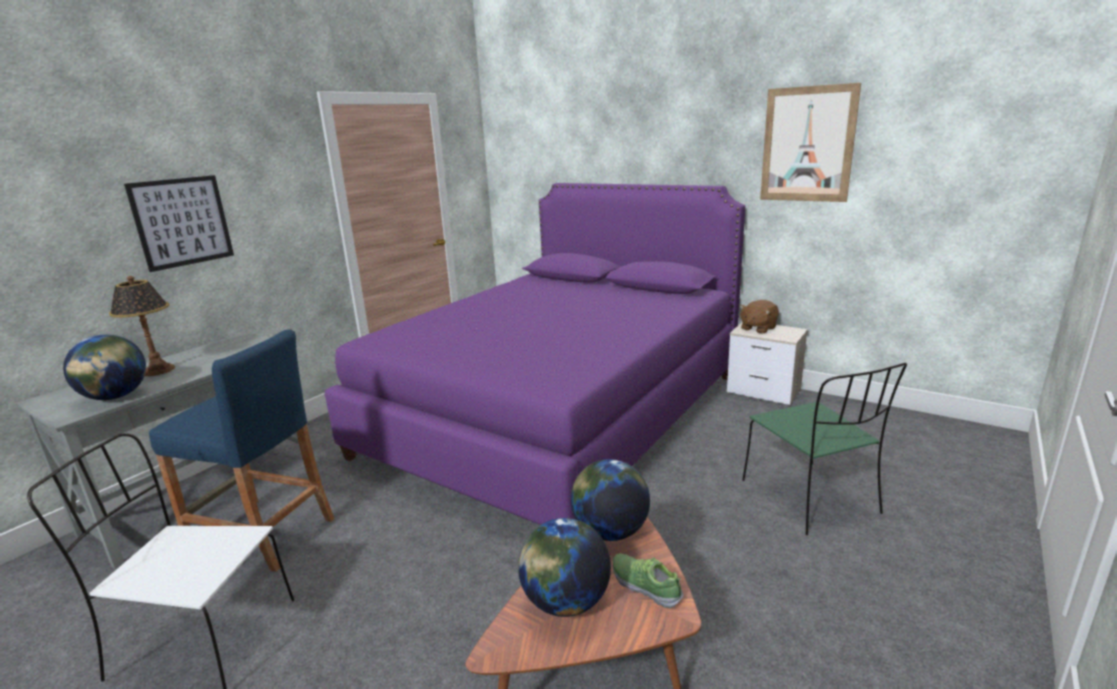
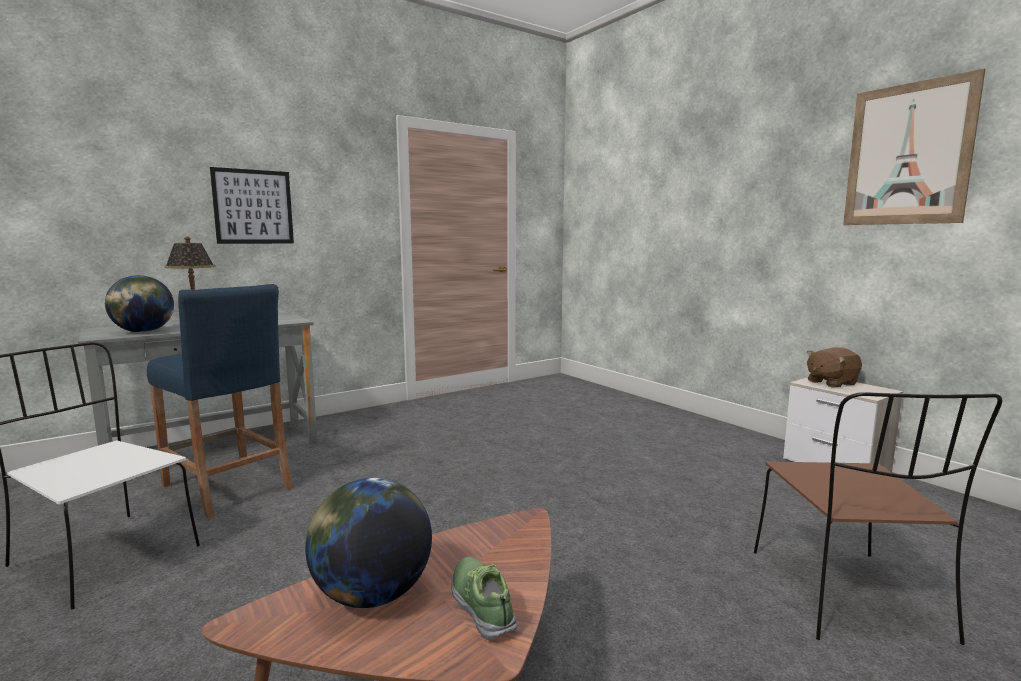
camera: 20 degrees right, 10 degrees down
(557, 414) = (568, 445): purple bed -> none
(610, 531) = (492, 537): globe -> none
(811, 498) = (848, 597): green chair -> brown chair

